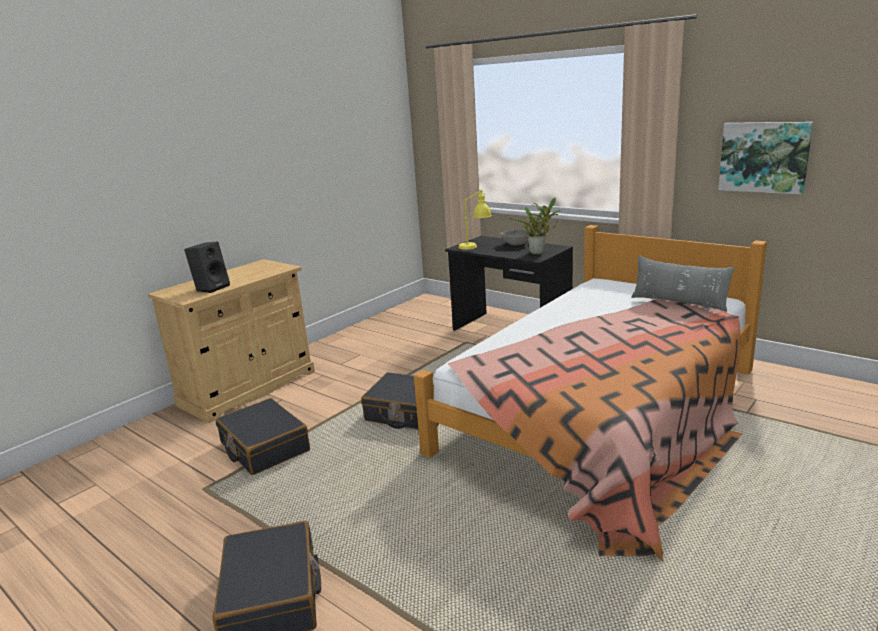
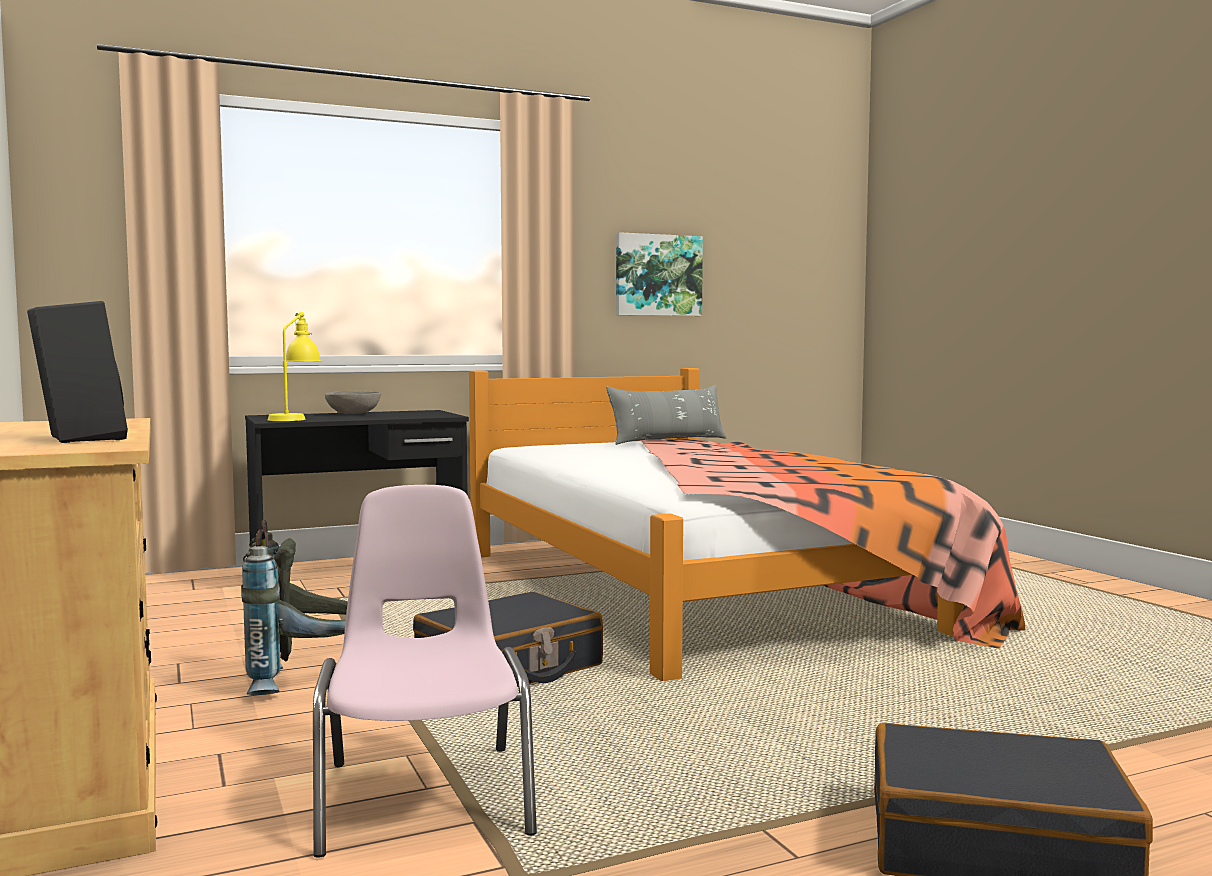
camera: 65 degrees left, 15 degrees down
(264, 447) = (425, 796): black suitcase -> pink chair
(359, 382) = (305, 680): none -> grey backpack
(539, 252) = (424, 414): potted plant -> none

